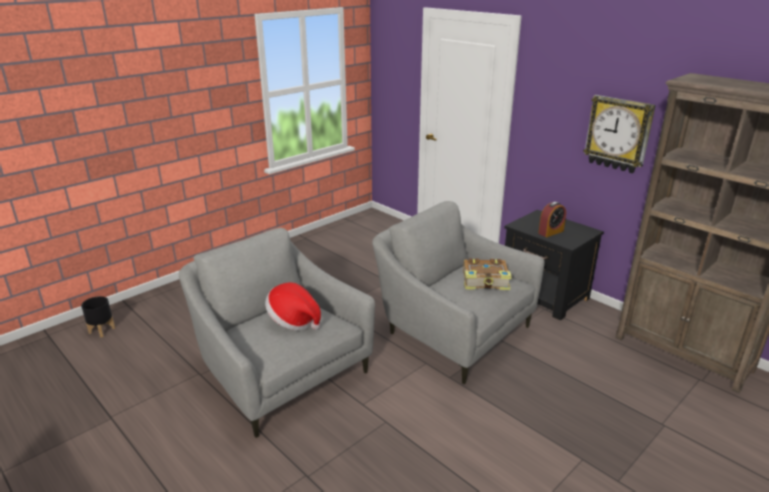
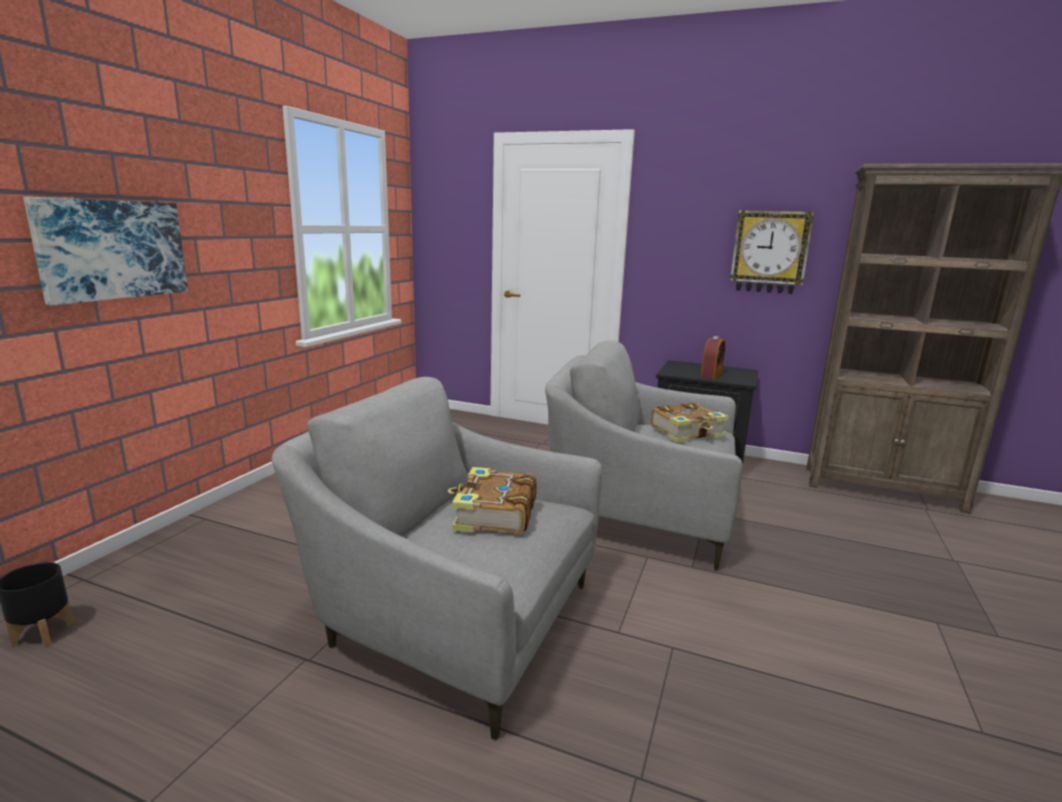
camera: 25 degrees left, 10 degrees down
(142, 129) = (112, 249): none -> picture
(293, 320) = (493, 514): hat -> book

